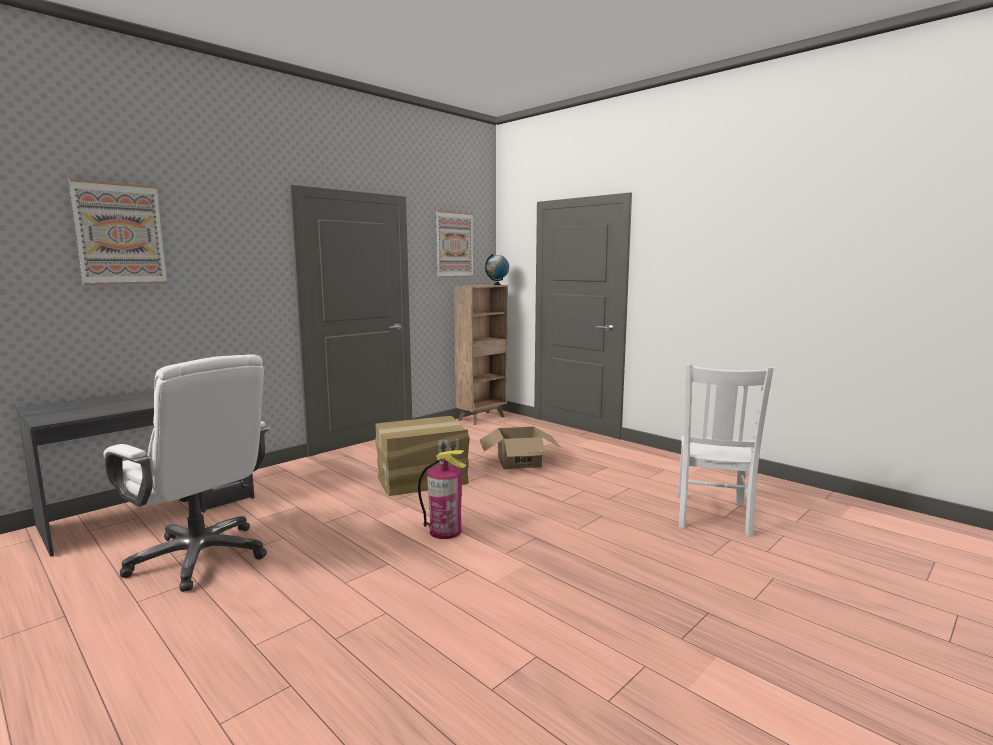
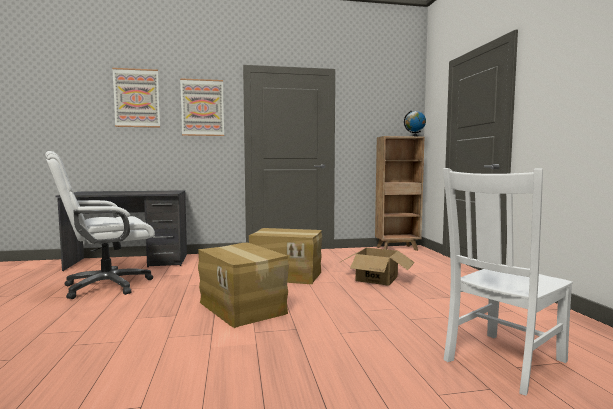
camera: 35 degrees right, 5 degrees down
(200, 557) = (106, 286): white office chair -> white office chair turned 75 degrees clockwise
(445, 531) = (243, 307): fire extinguisher -> cardboard box
(454, 244) = (380, 105): picture -> picture (202, 108)

